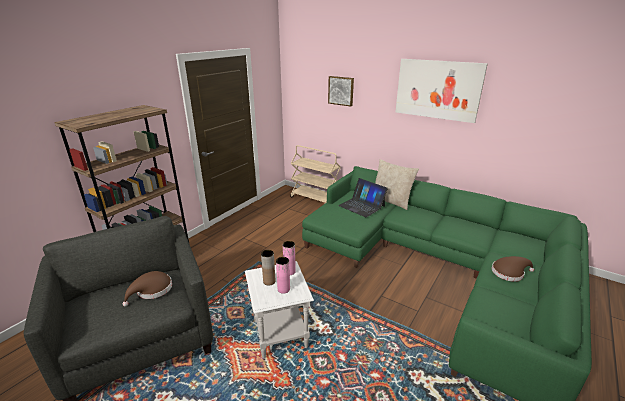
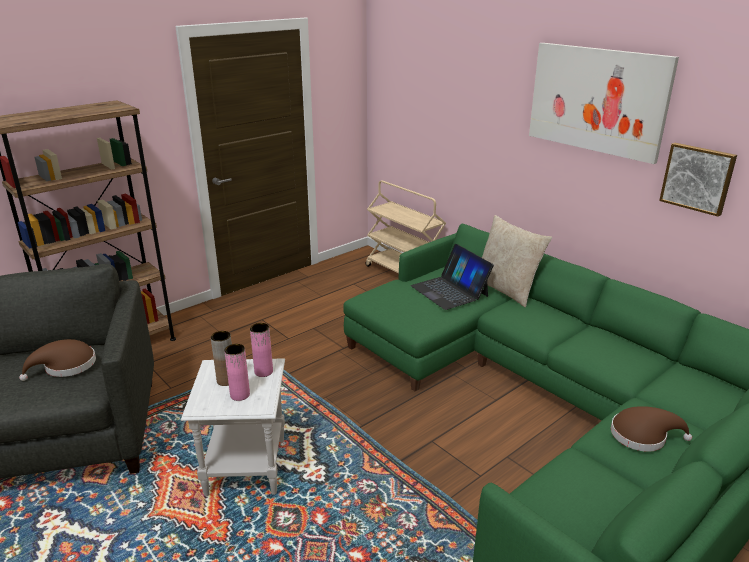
camera: 15 degrees right, 0 degrees up
(341, 90) = (450, 93): picture -> picture (697, 178)

